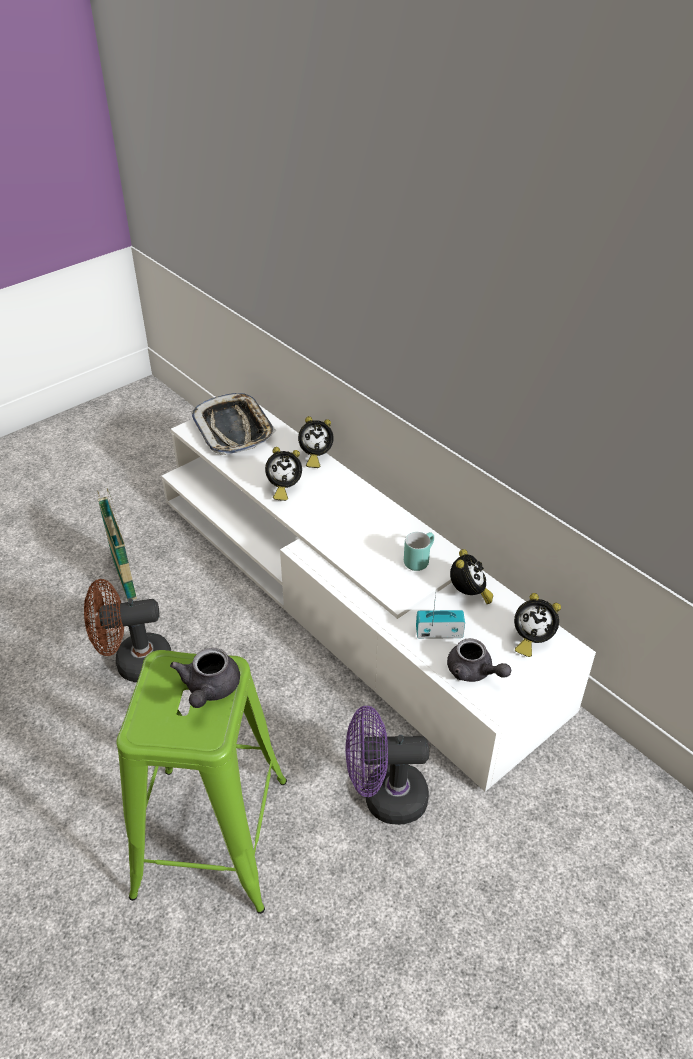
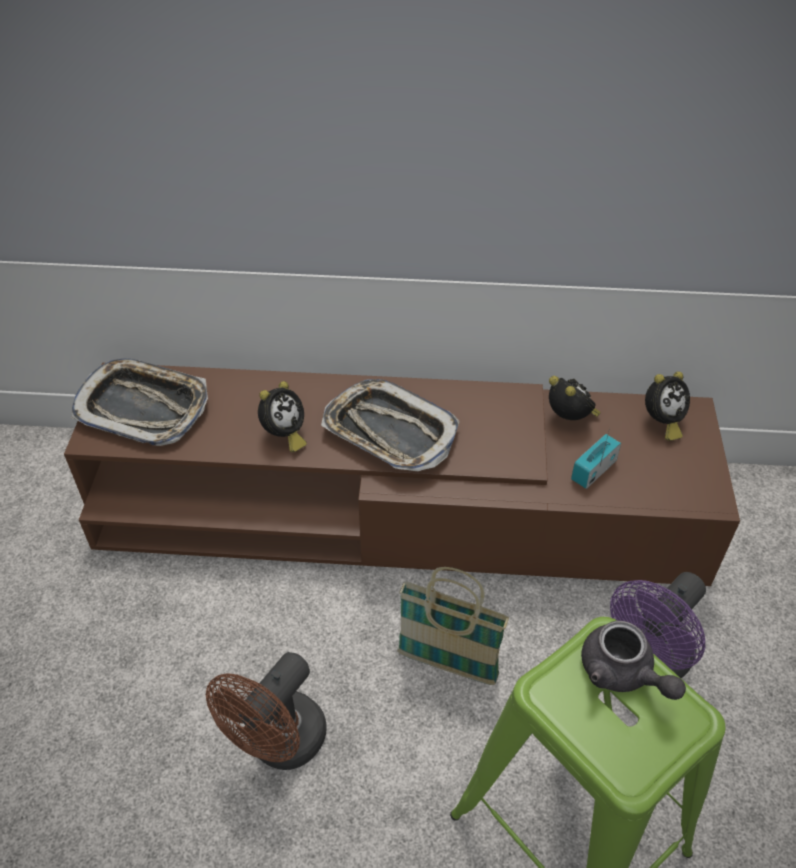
camera: 45 degrees left, 5 degrees up
(124, 579) = (148, 668): basket -> basket (447, 665)
(315, 457) = (271, 382): alarm clock -> none
(342, 525) = (389, 432): none -> tray
(346, 597) = (398, 509): white tv stand -> brown tv stand
(418, 559) = (496, 416): turquoise mug -> none
(474, 672) = (661, 483): grey teapot -> none

